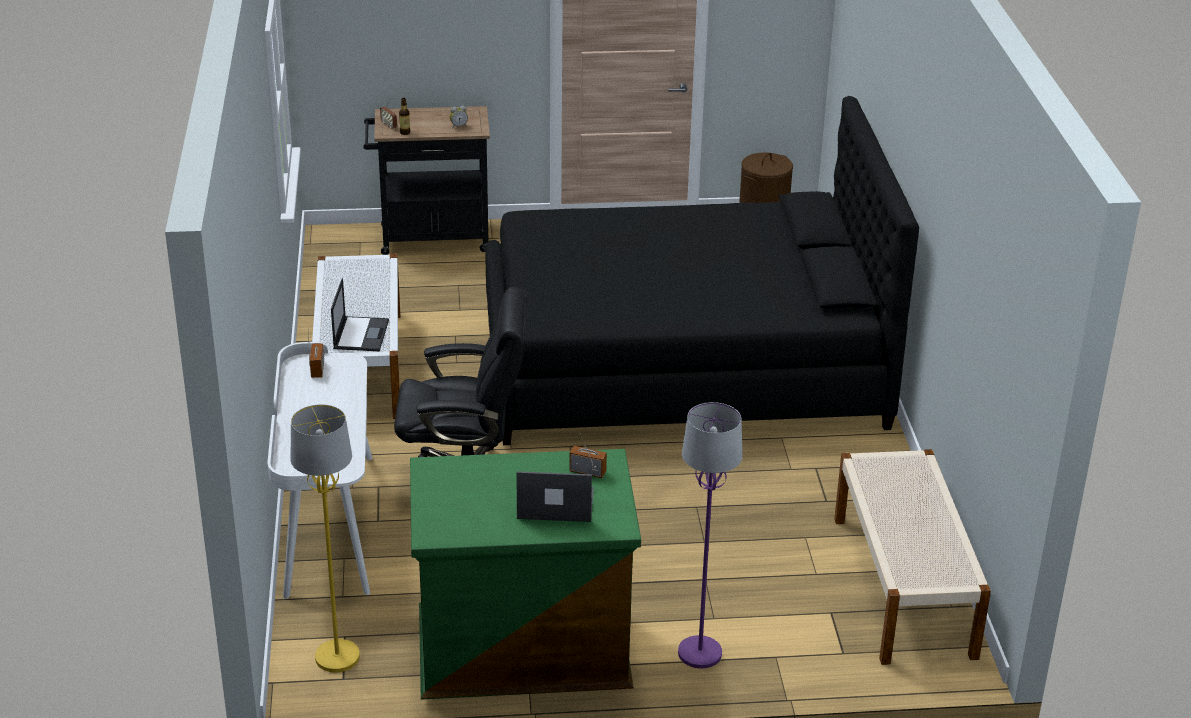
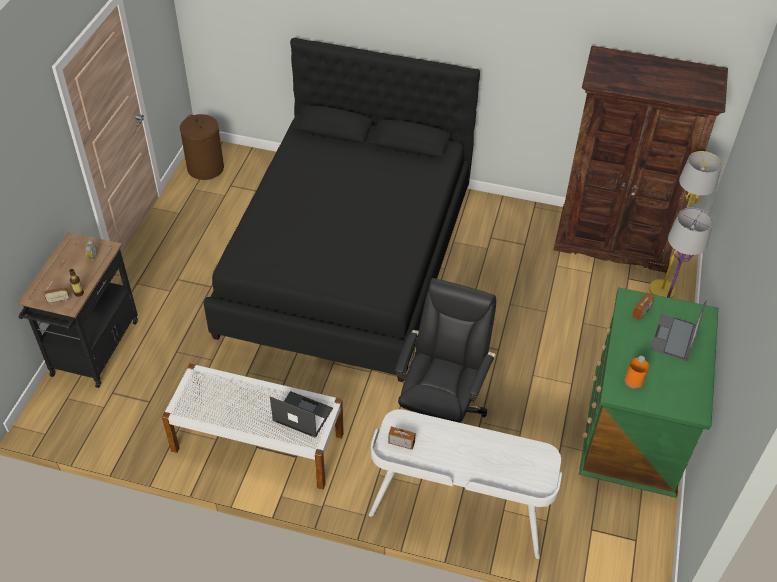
camera: 70 degrees left, 15 degrees up
(337, 657) = (612, 538): yellow floor lamp -> yellow floor lamp (661, 290)
(457, 479) = (634, 381): none -> orange bottle
(904, 586) = (613, 240): beige bench -> brown wardrobe

